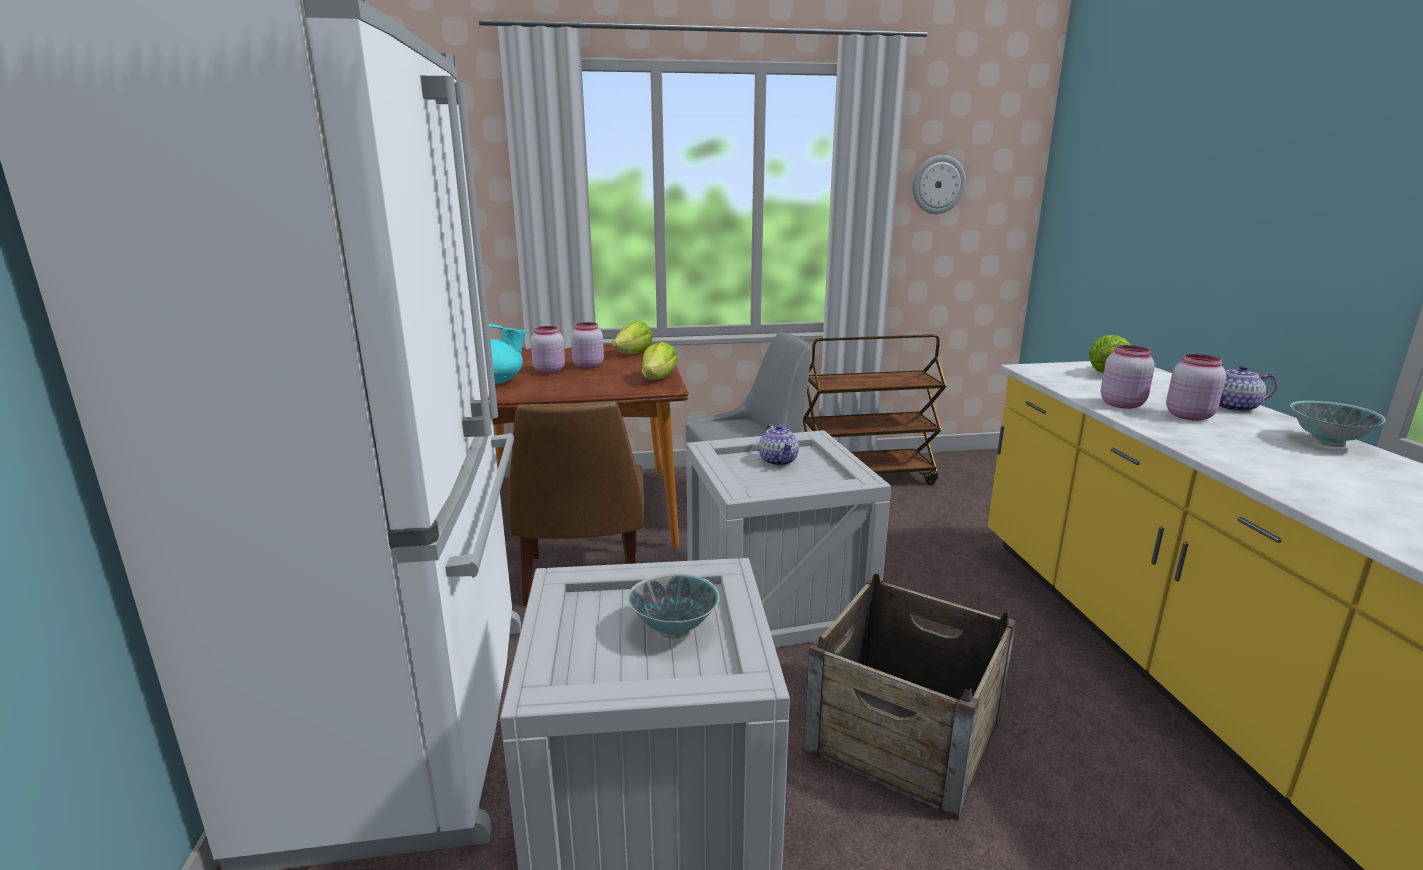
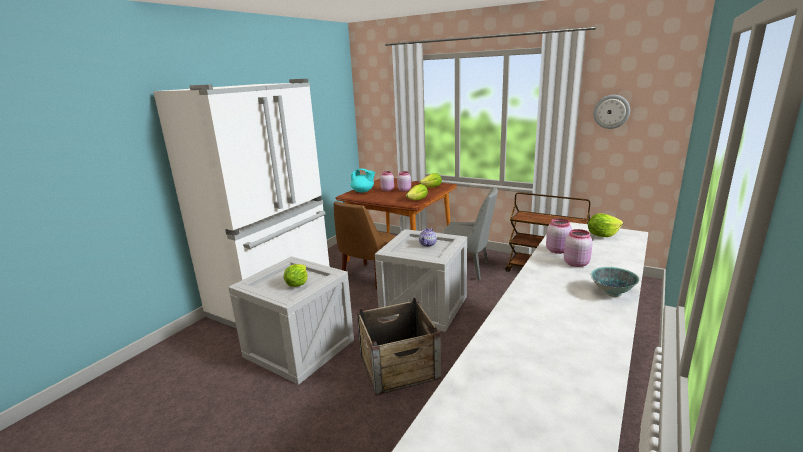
camera: 40 degrees right, 0 degrees up
(674, 630) = (297, 284): bowl -> lettuce
(1234, 407) = (618, 266): teapot -> none

